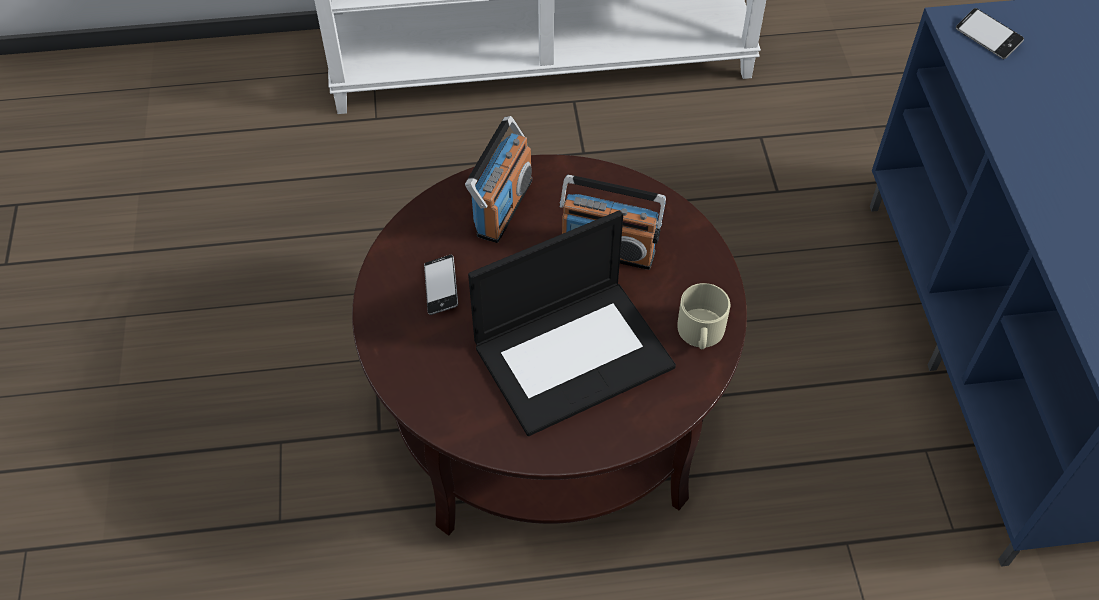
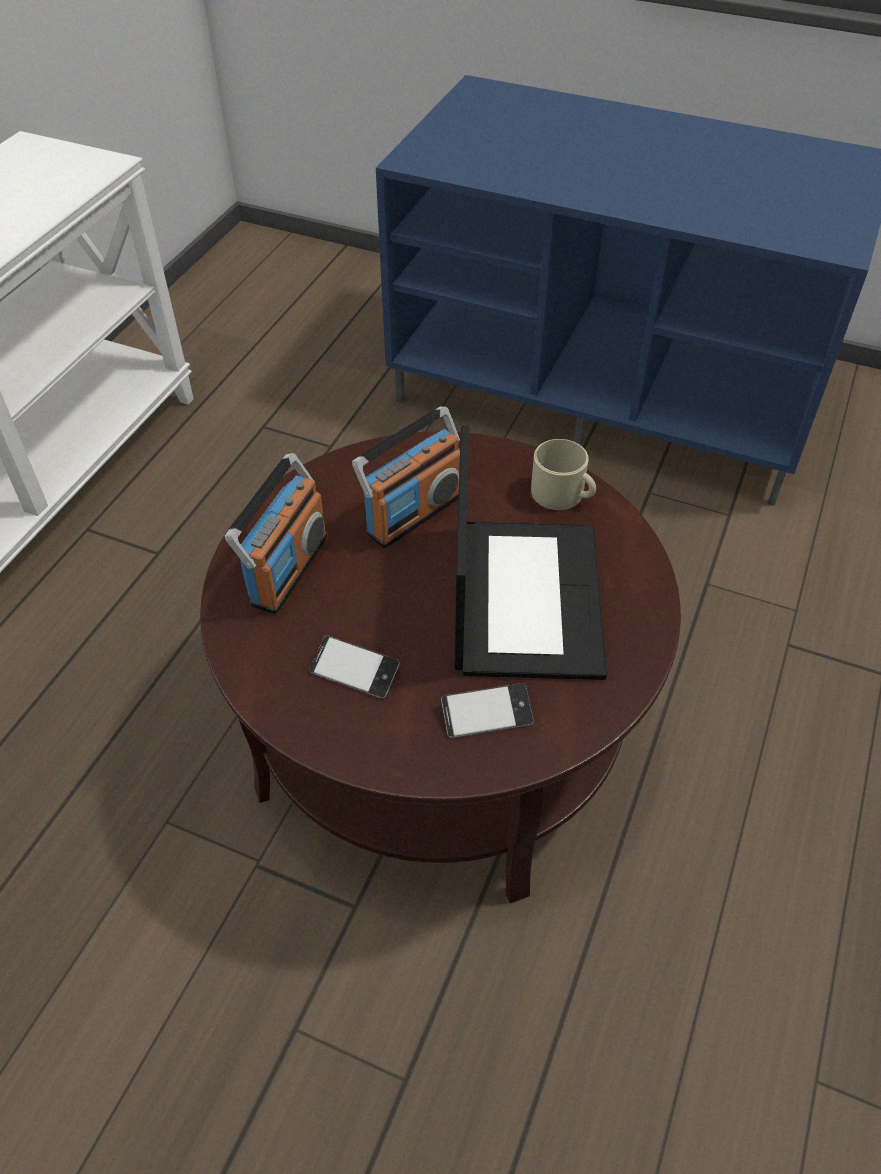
camera: 60 degrees left, 5 degrees down
(503, 207) = (288, 569): radio -> radio turned 60 degrees clockwise
(987, 38) = (441, 156): phone -> phone (486, 715)

